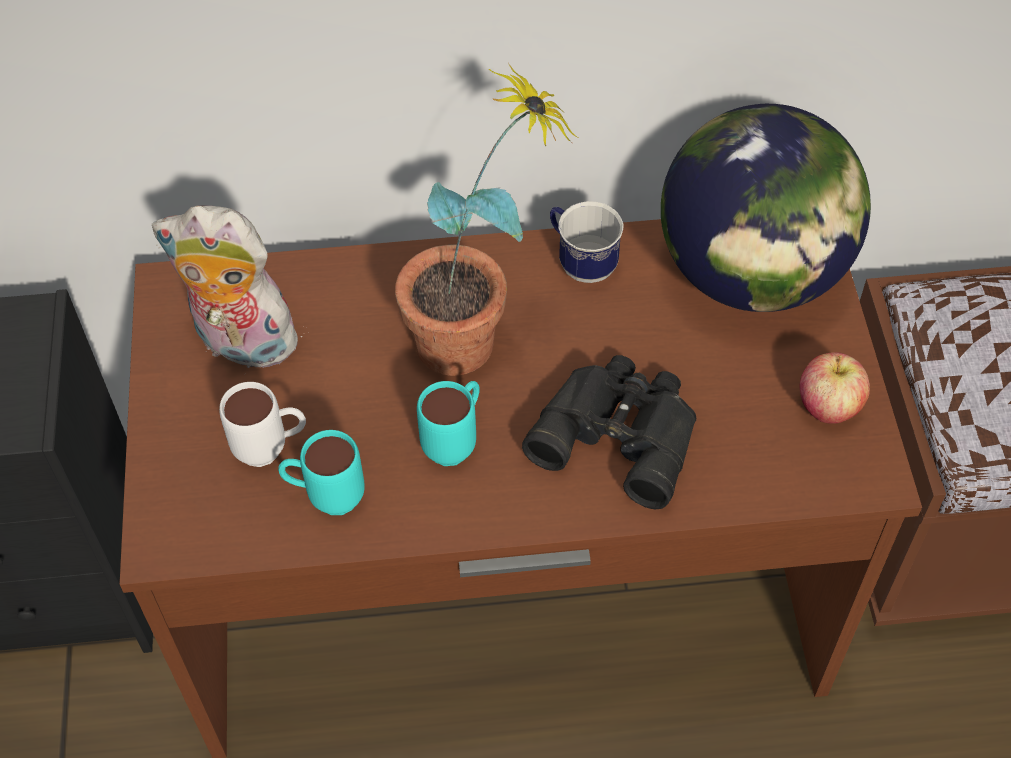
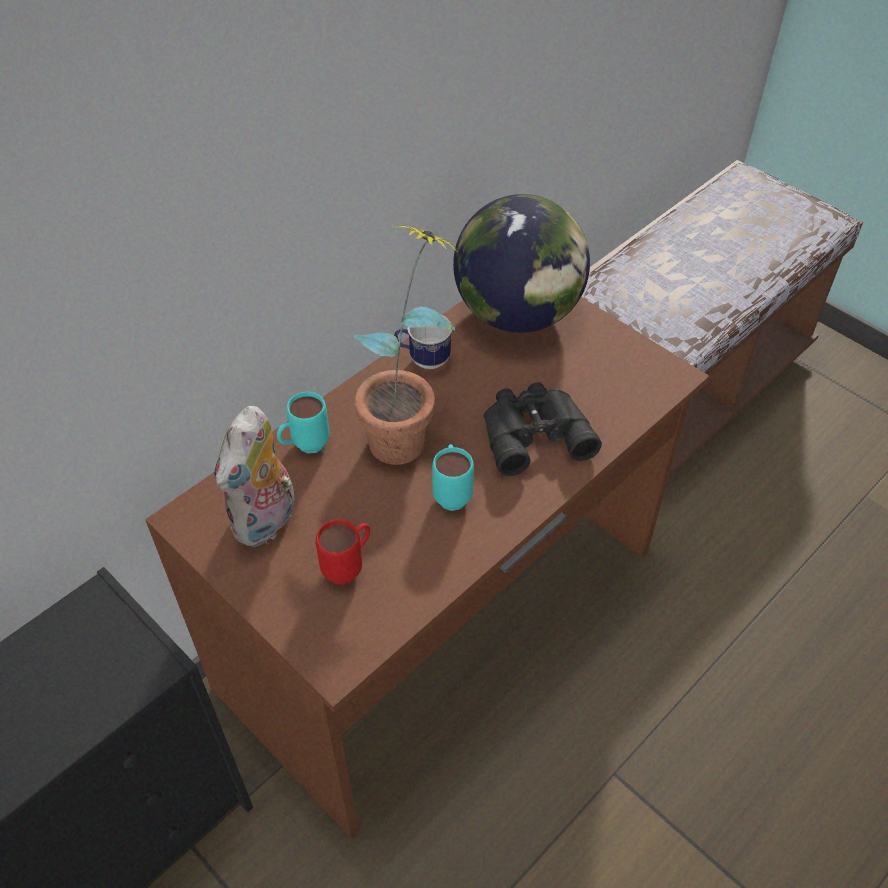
camera: 40 degrees left, 5 degrees down
(241, 344) = (267, 522): plush toy -> plush toy turned 45 degrees counterclockwise
(272, 450) = (349, 567): white mug -> red mug
(326, 498) = (409, 571): turquoise mug -> turquoise mug (304, 447)
(828, 407) = (620, 356): apple -> none

